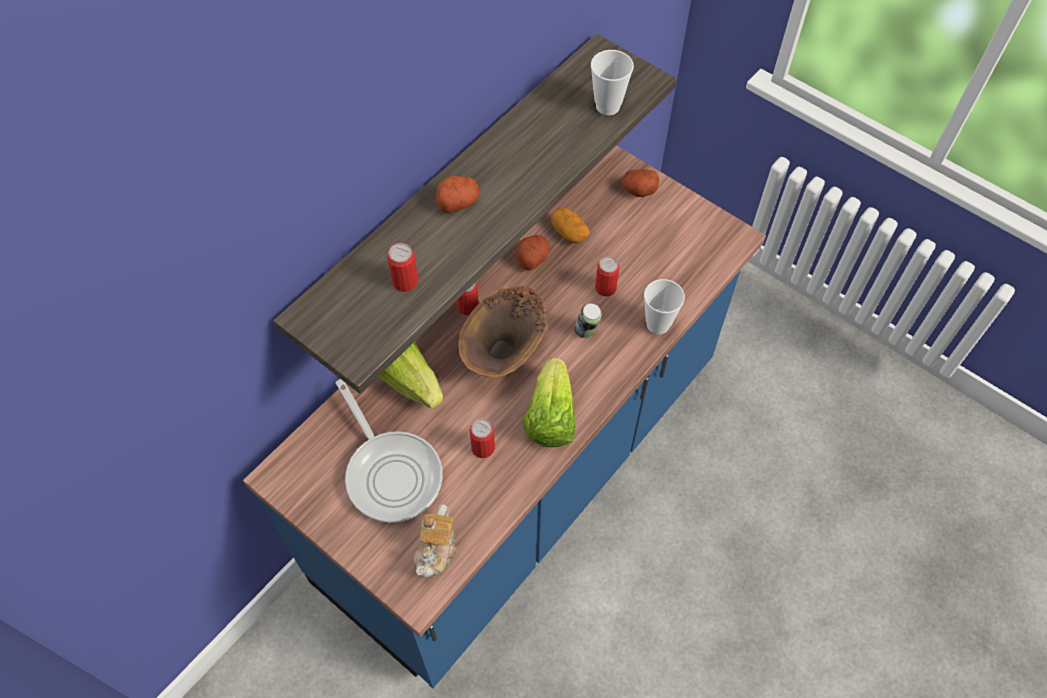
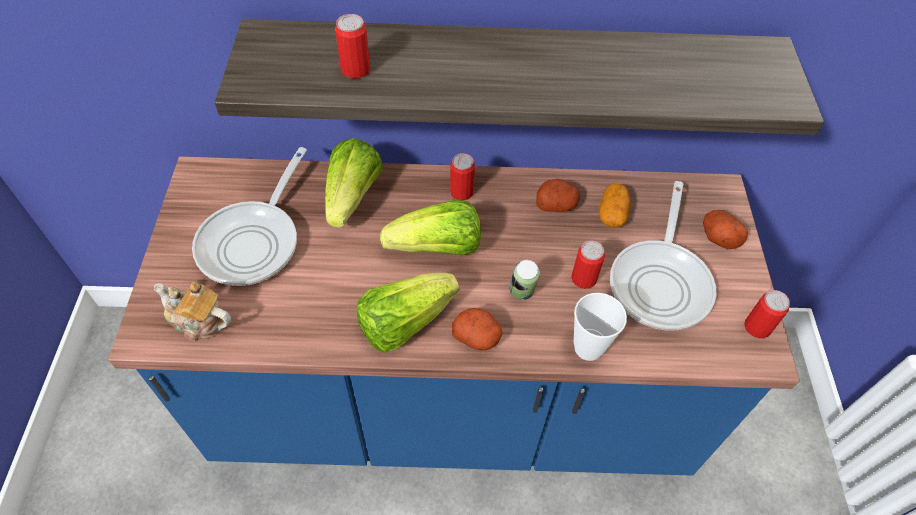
camera: 50 degrees right, 5 degrees down
(436, 551) = (199, 321): teapot -> teapot turned 45 degrees clockwise
(458, 202) = (479, 54): potato -> potato (477, 336)
(483, 448) = (329, 290): can -> can (757, 327)
(505, 356) = (437, 248): brown vase -> lettuce
(607, 106) = (716, 91): cup -> none
(644, 248) = (661, 282): none -> frying pan

